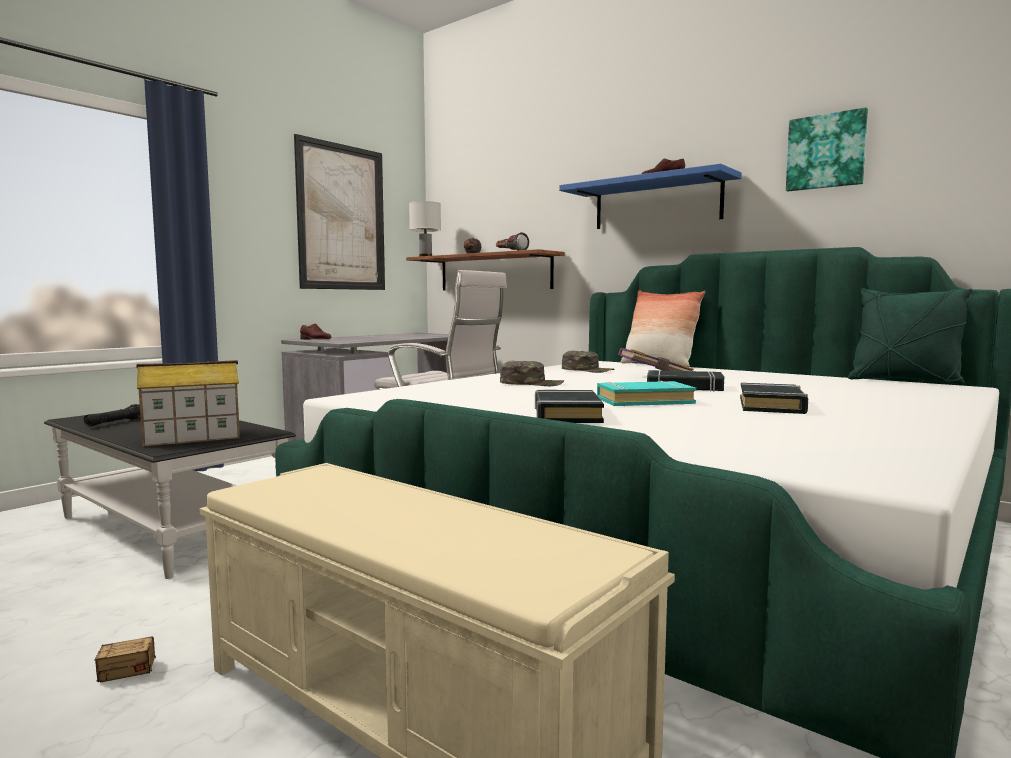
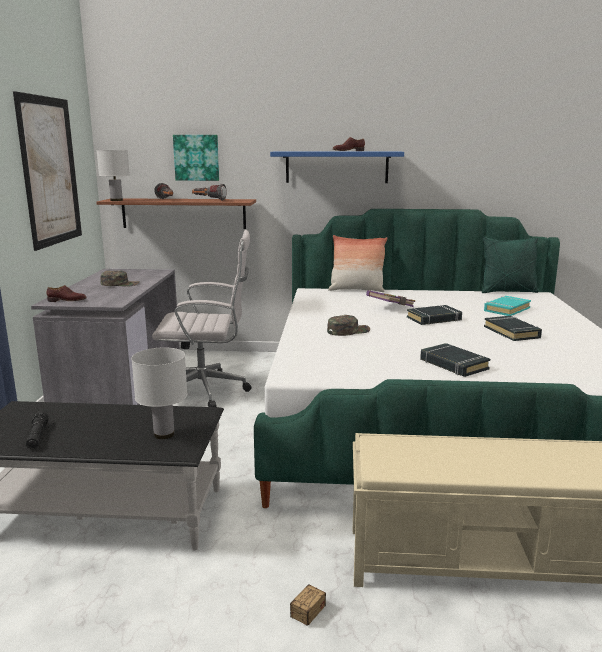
camera: 35 degrees left, 10 degrees up
(191, 437) = (164, 434): toy house -> white table lamp
(587, 370) = (333, 305): green cap -> green cap (120, 284)
(644, 401) = (452, 340): turquoise book -> turquoise book (506, 309)
(826, 152) = (455, 144): picture -> picture (196, 157)

